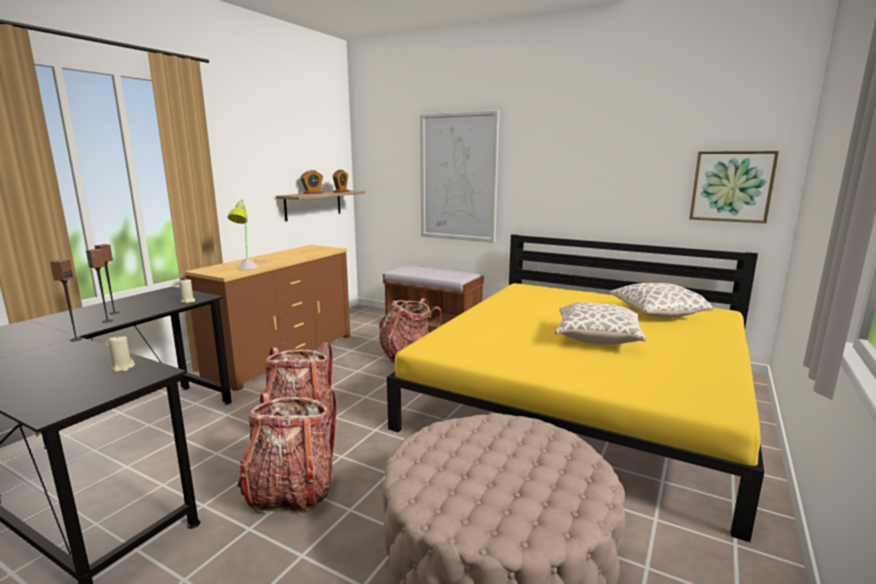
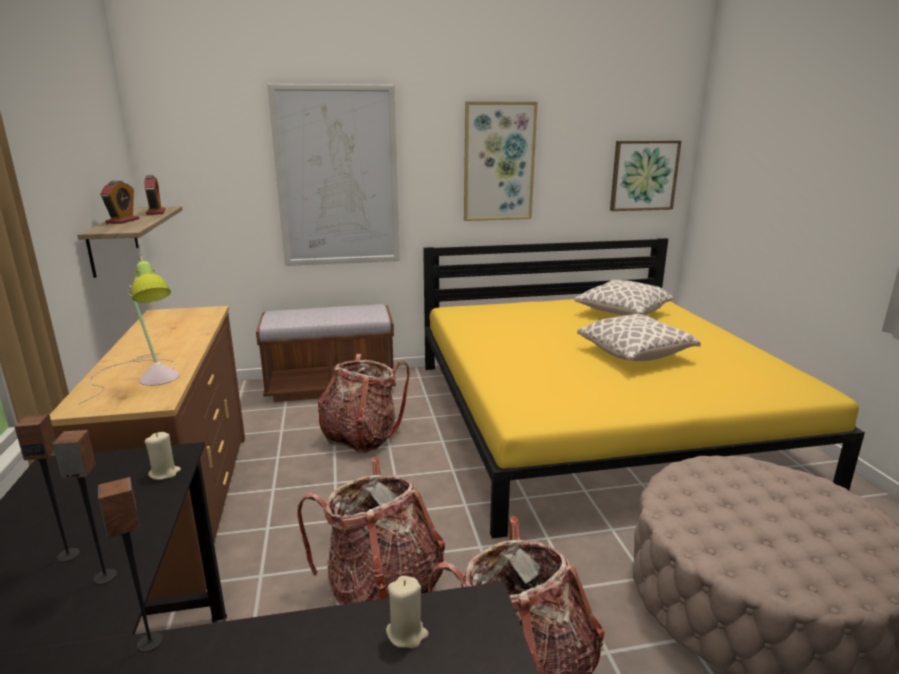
camera: 40 degrees left, 5 degrees up
(578, 169) = (499, 162): none -> picture

